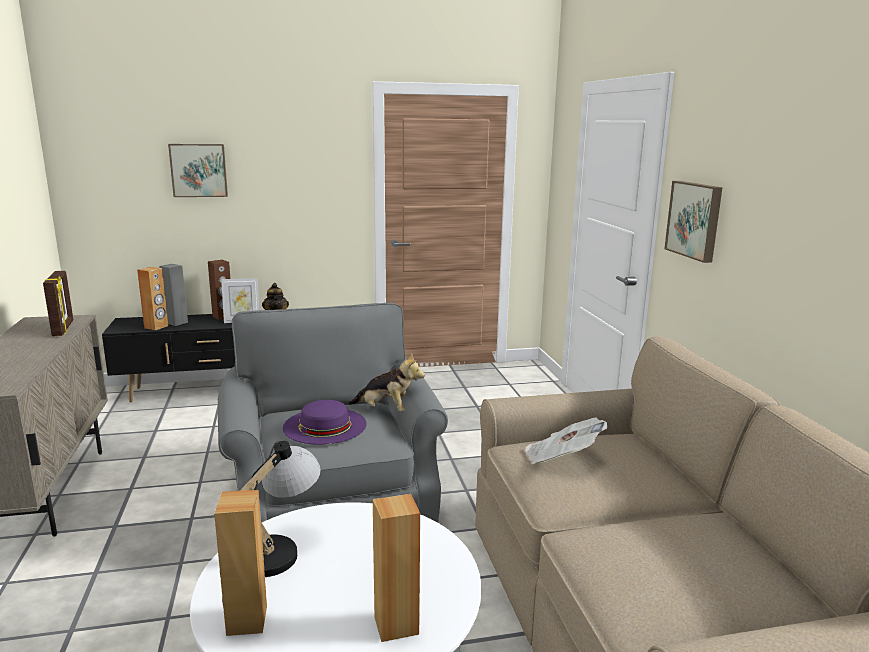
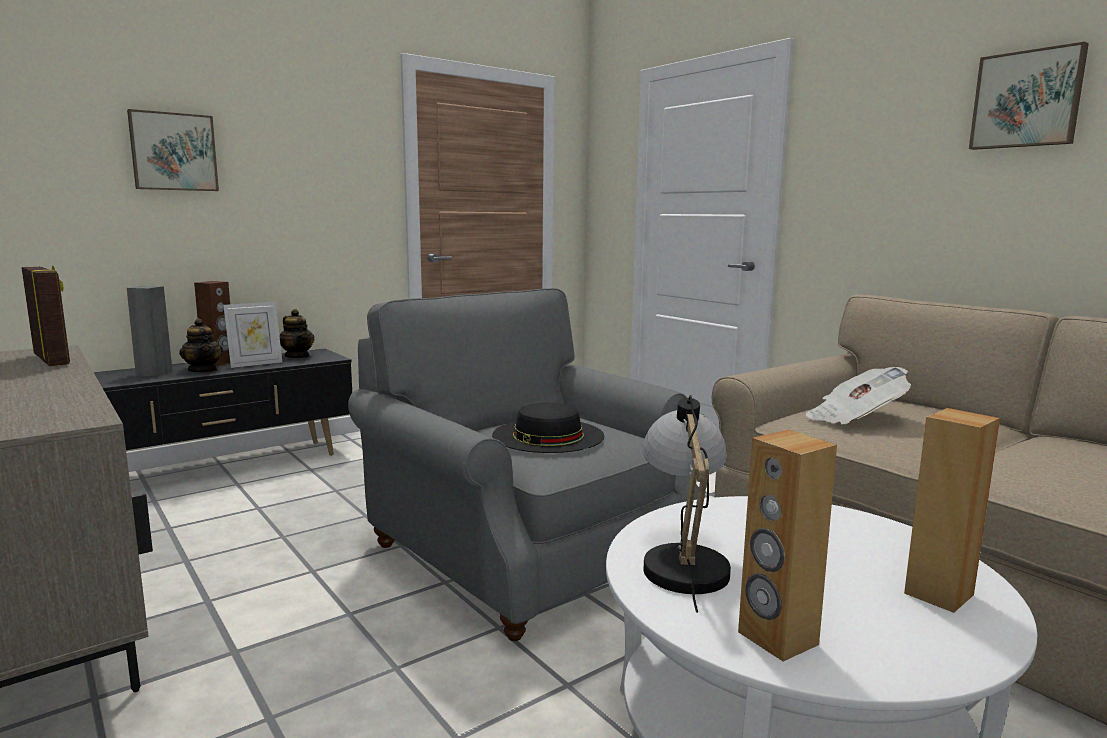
camera: 25 degrees left, 5 degrees down
(156, 327) = (128, 380): brown speaker -> none
(205, 323) = (203, 370): none -> teapot
(324, 425) = (548, 435): purple hat -> black hat
(386, 410) = (590, 415): plush toy -> none
(695, 220) = (847, 182): picture -> picture (1027, 99)

